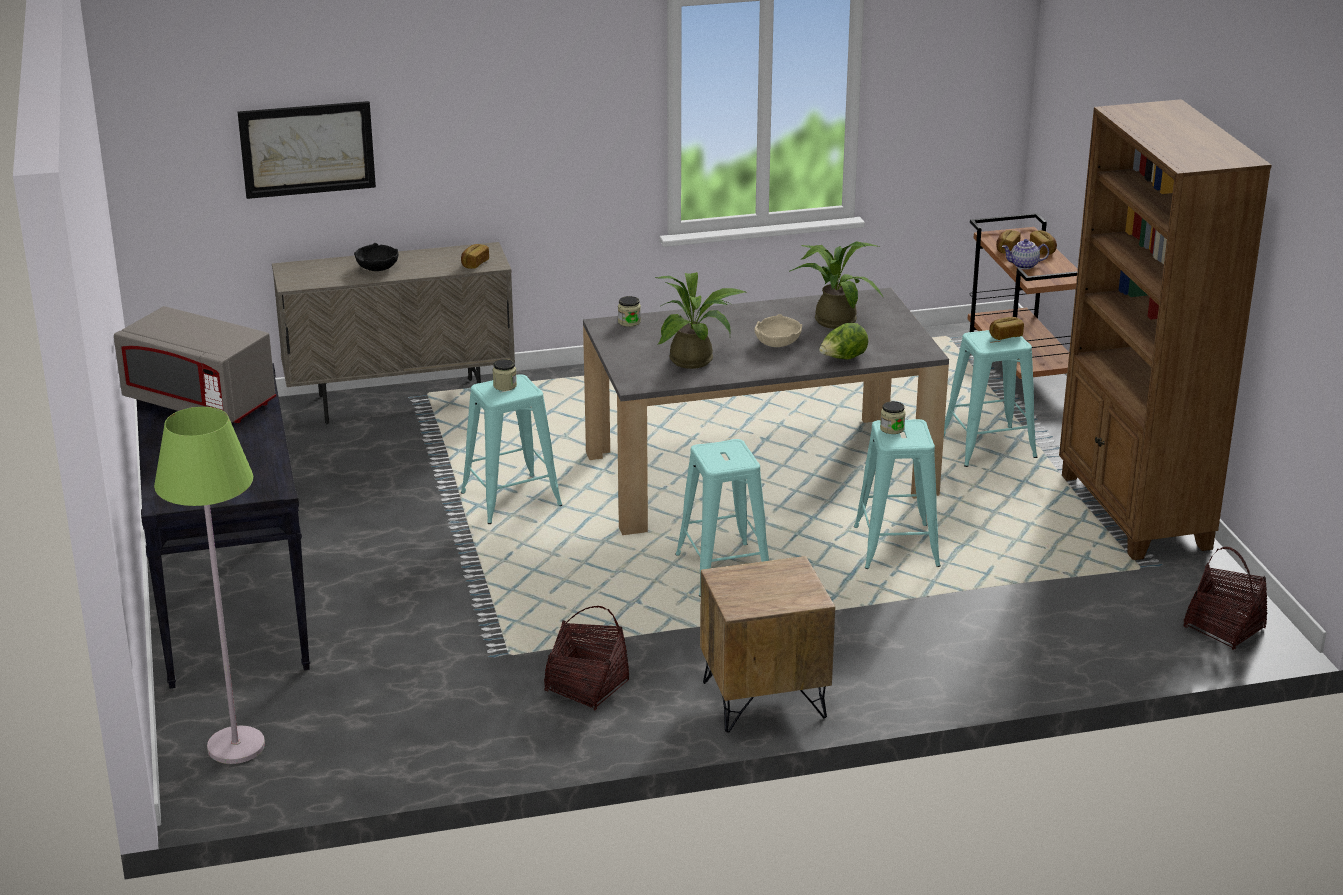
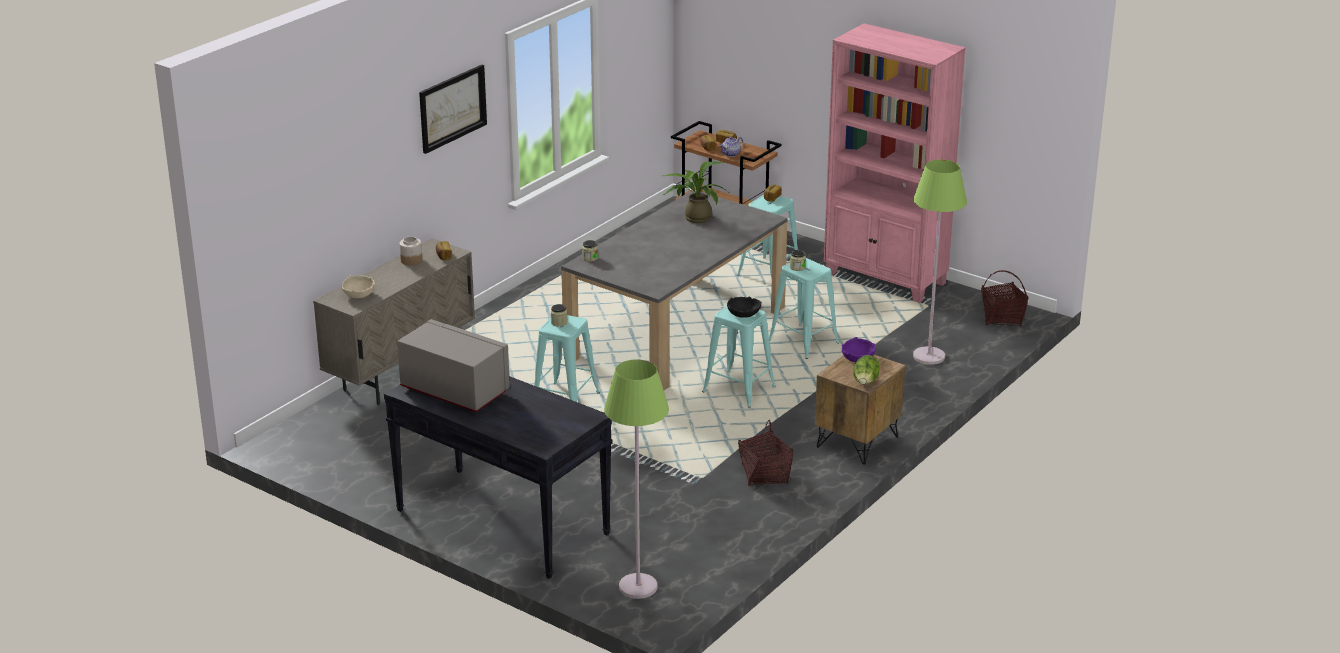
camera: 40 degrees left, 0 degrees up
(200, 403) = (454, 391): grey microwave -> grey microwave turned 135 degrees counterclockwise
(307, 149) = (328, 207): picture -> picture (452, 108)
(377, 268) = (388, 279): black bowl -> black bowl (743, 314)
(434, 257) = (411, 260): none -> jar
(697, 360) = (664, 265): potted plant -> none
(777, 343) = (689, 241): beige bowl -> beige bowl (358, 295)
(786, 572) = (857, 358): none -> purple bowl
(843, 359) = (737, 237): lettuce -> lettuce (865, 383)
(1036, 634) = (929, 356): none -> green floor lamp
(1133, 512) = (885, 279): brown bookcase -> pink bookcase

